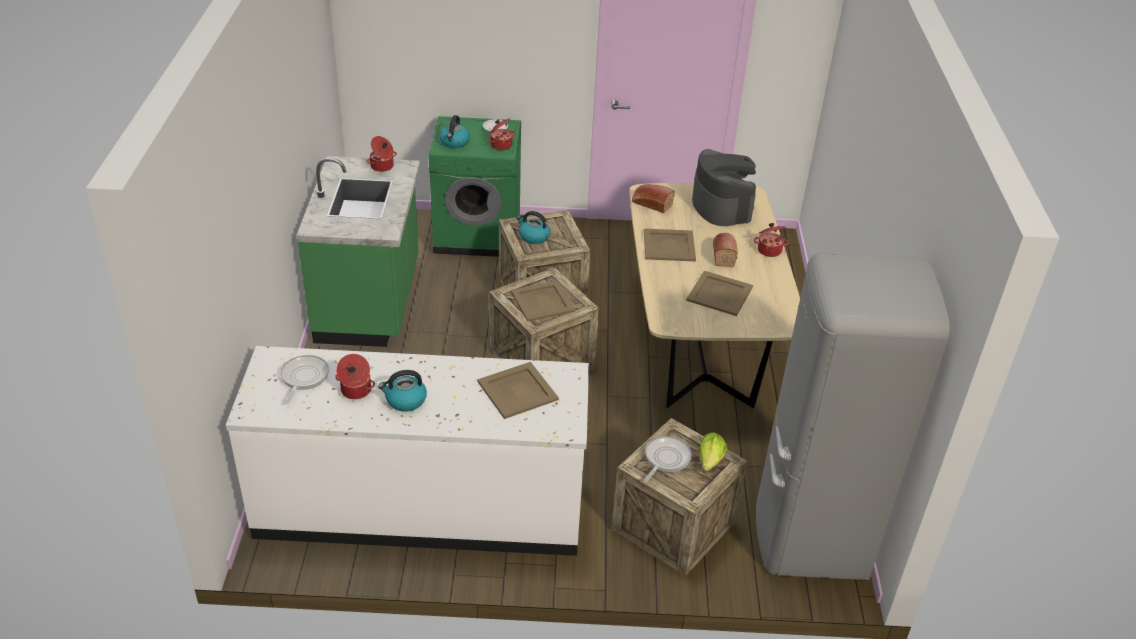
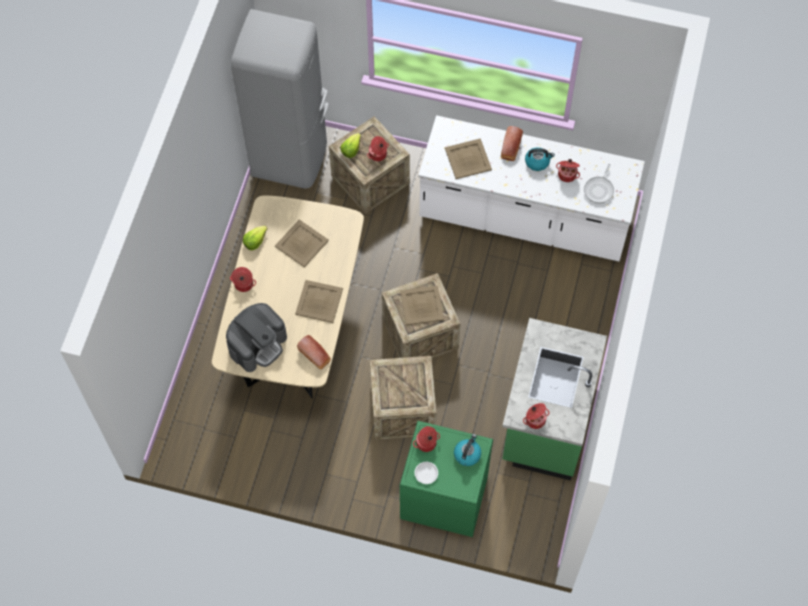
camera: 165 degrees left, 25 degrees up
(533, 237) = (412, 384): kettle -> none
(665, 459) = (378, 154): frying pan -> cooking pot
(721, 206) = (257, 344): coffee machine -> coffee machine turned 135 degrees counterclockwise
(723, 255) = (281, 284): bread -> bread (510, 148)
(781, 289) = (255, 241): none -> lettuce

